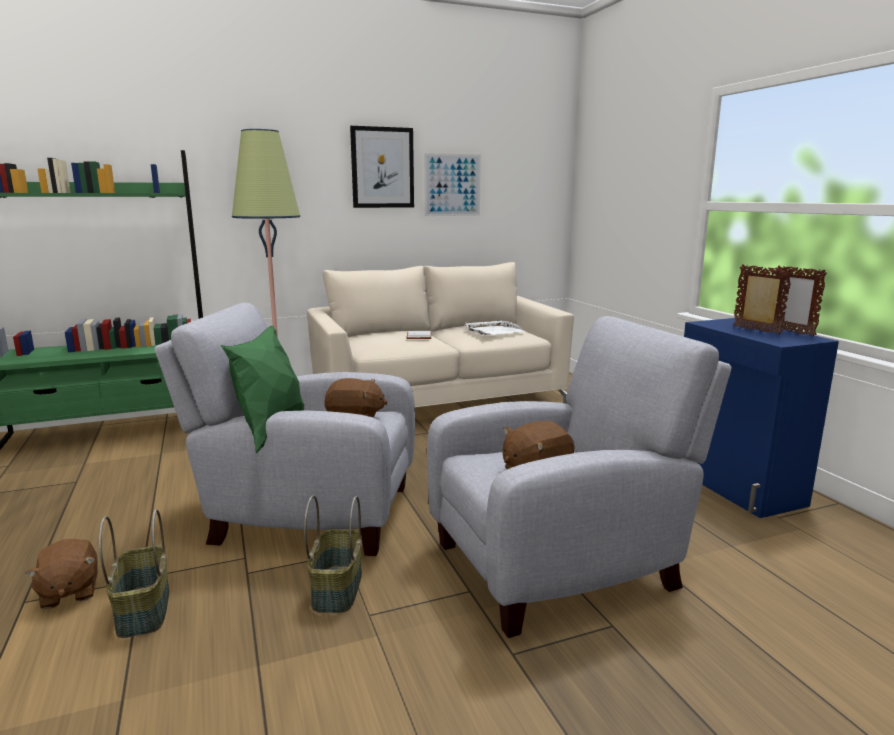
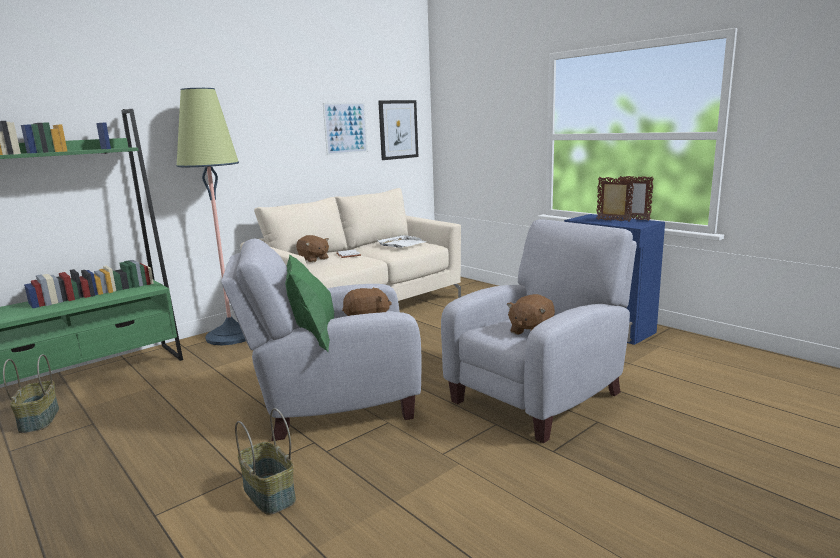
camera: 20 degrees left, 0 degrees up
(69, 592) = (189, 499): brown plush toy -> brown plush toy (313, 259)
(336, 588) = (404, 444): basket -> basket (38, 419)
(382, 168) = (291, 116): picture -> picture (398, 129)

